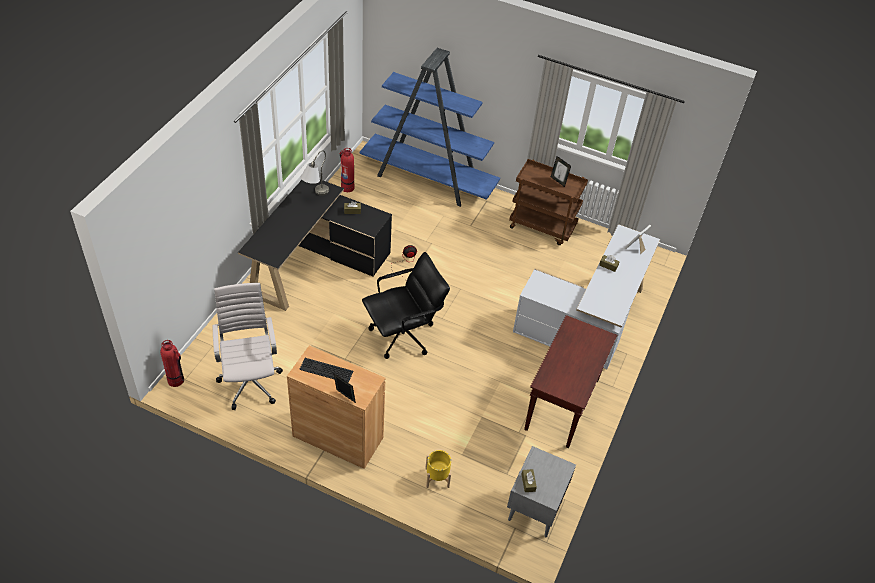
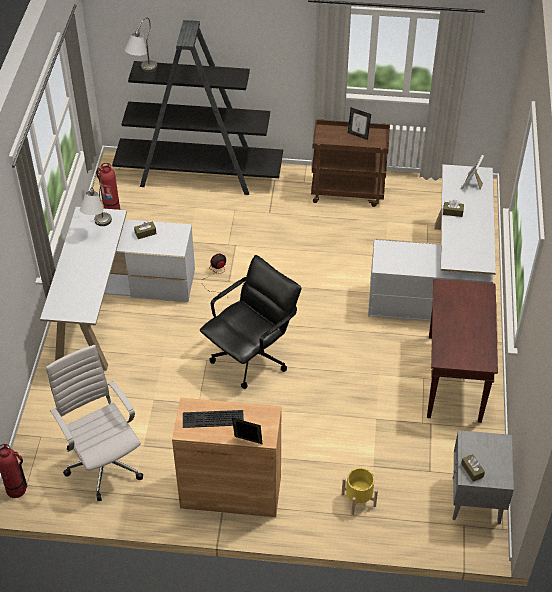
camera: 15 degrees left, 0 degrees up
(314, 263) = (114, 306): black desk -> white desk
(395, 82) = (142, 73): none -> grey table lamp
(428, 180) = (200, 174): blue bookcase -> black bookcase

